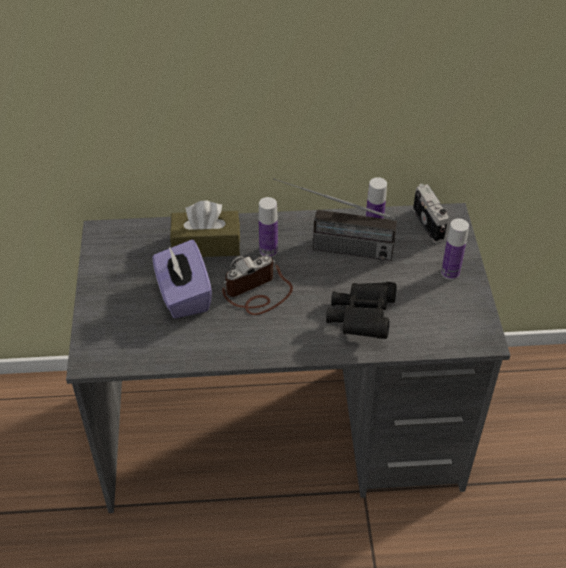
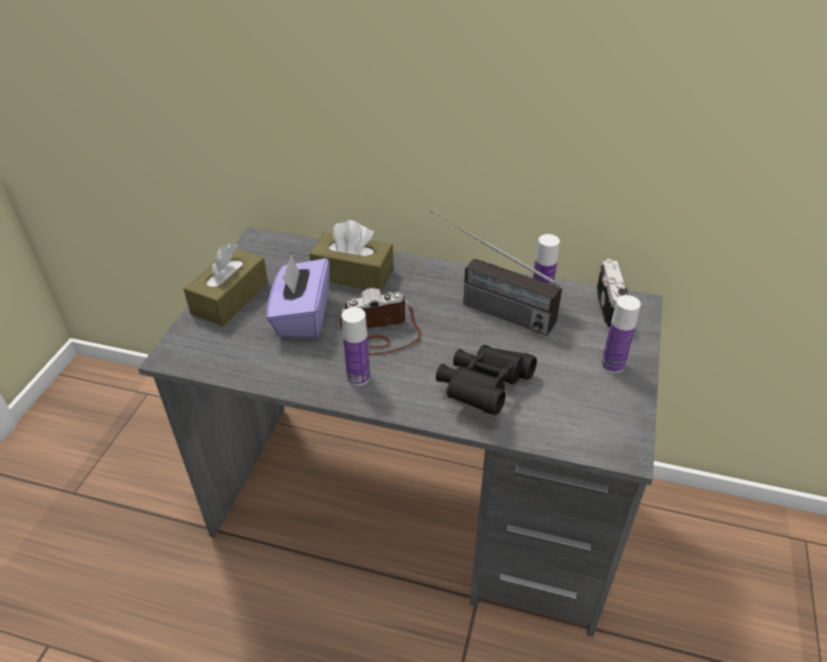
camera: 20 degrees right, 5 degrees down
(109, 294) = (230, 298): none -> brown tissue box
(268, 251) = (414, 295): bottle -> bottle (358, 377)

